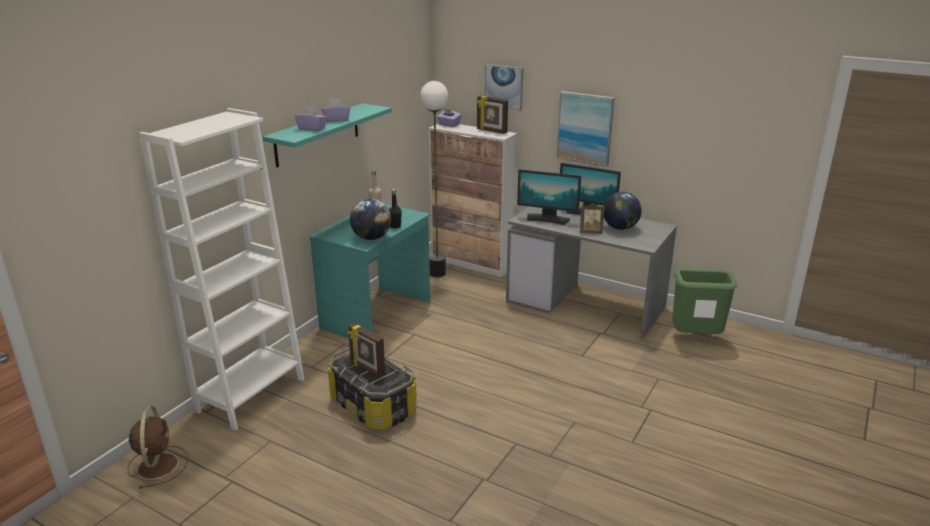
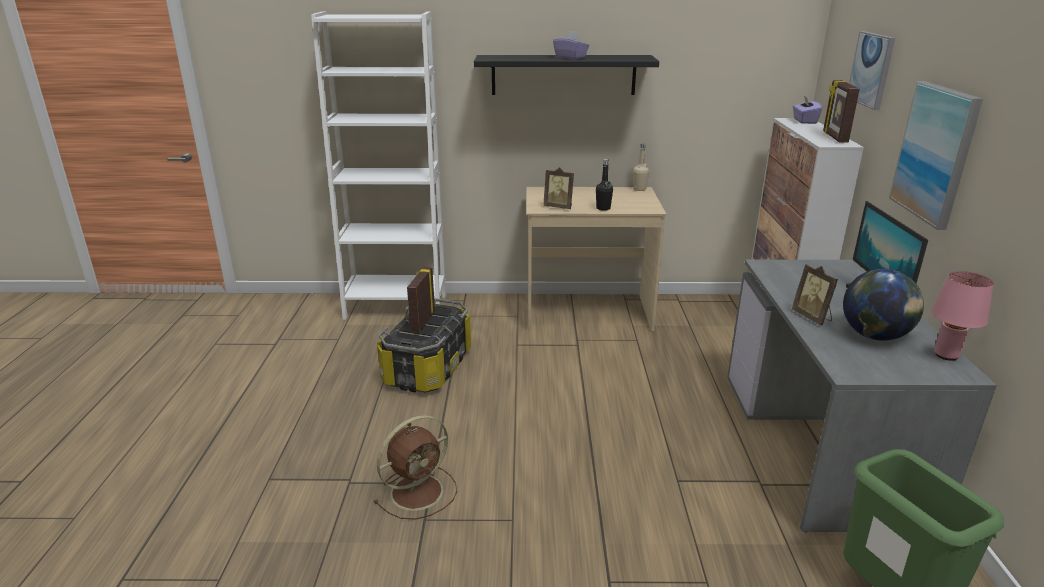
camera: 60 degrees right, 0 degrees up
(158, 465) = (280, 308): brown fan -> brown fan (419, 491)
(312, 128) = (526, 57): purple tissue box -> none
(317, 134) = (563, 75): turquoise shelf -> black shelf
(371, 238) = (559, 207): globe -> picture frame
(377, 315) = (587, 313): turquoise desk -> beige desk
(437, 273) = (720, 314): floor lamp -> none
(547, 219) = (798, 279): monitor -> none
(648, 223) = (946, 355): none -> pink table lamp

